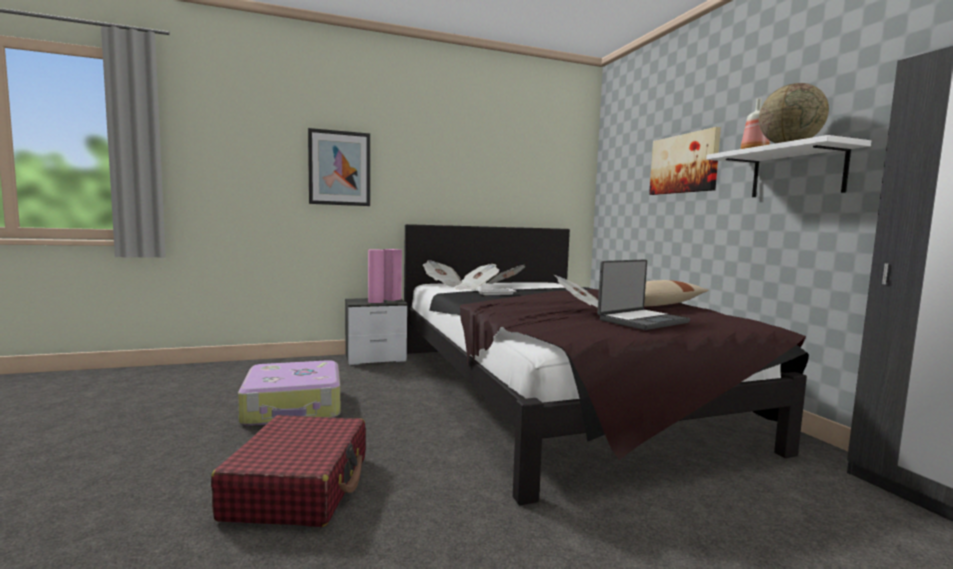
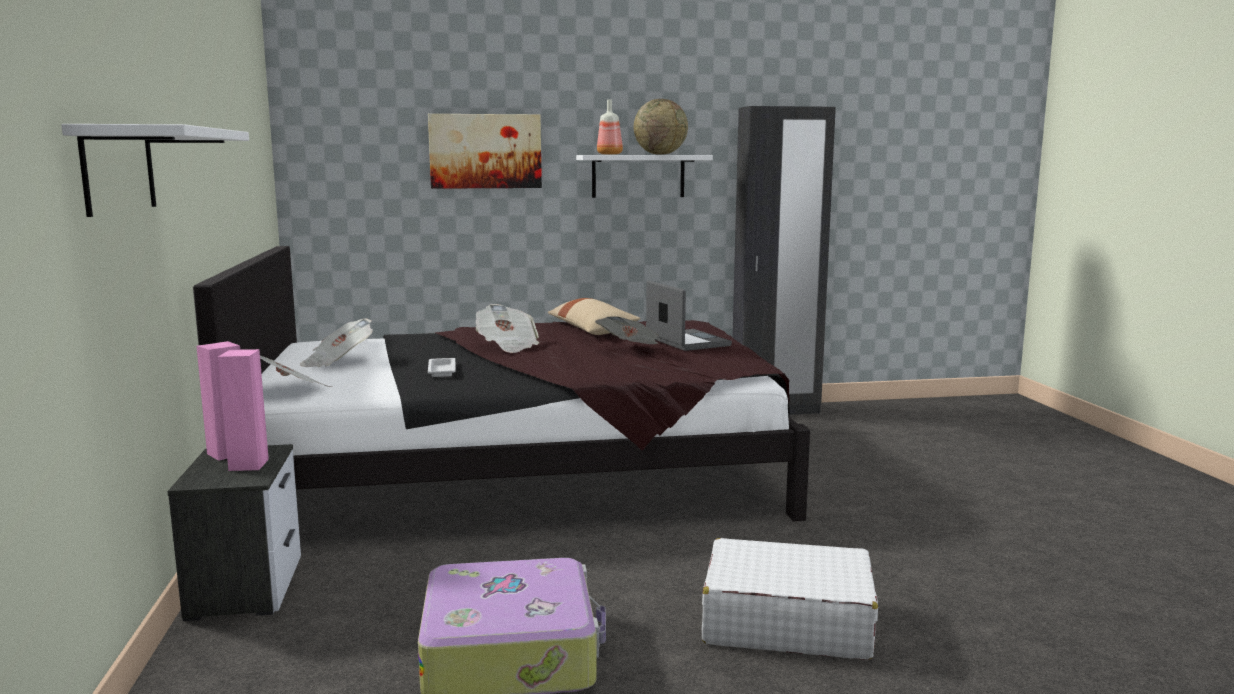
camera: 80 degrees left, 5 degrees up
(299, 487) = (786, 621): red suitcase -> white suitcase
(339, 168) = (118, 170): picture -> white shelf
(476, 288) = (372, 376): newspaper -> newspaper (507, 346)

